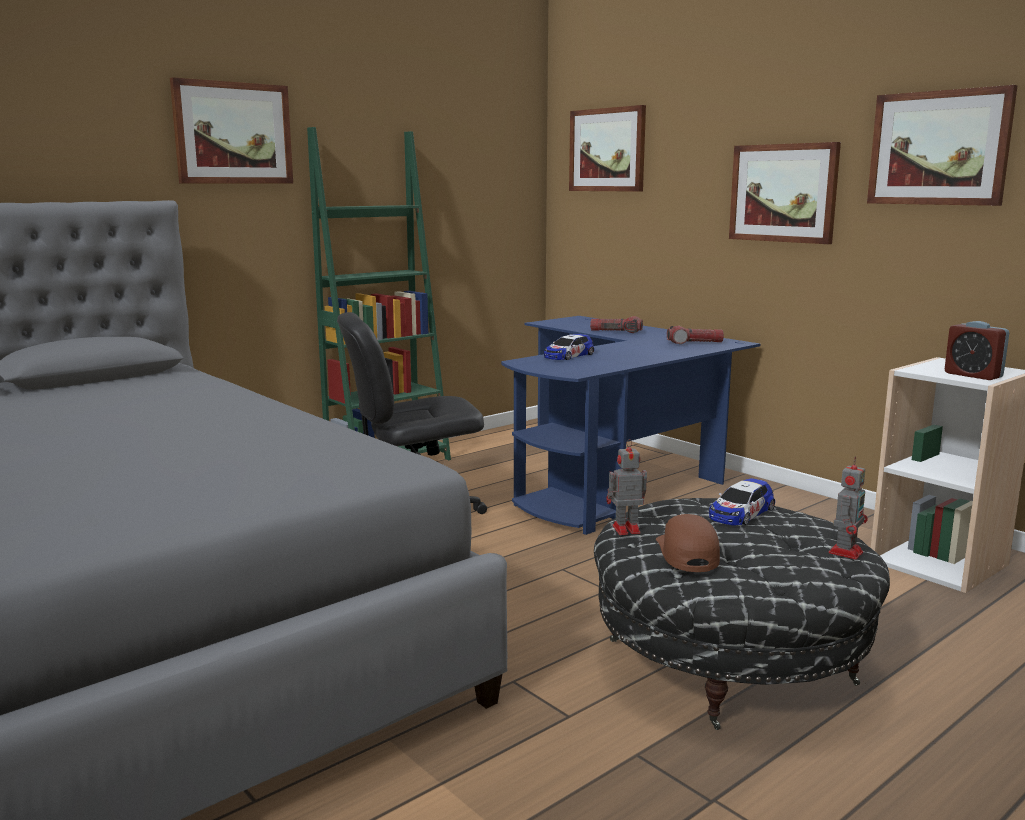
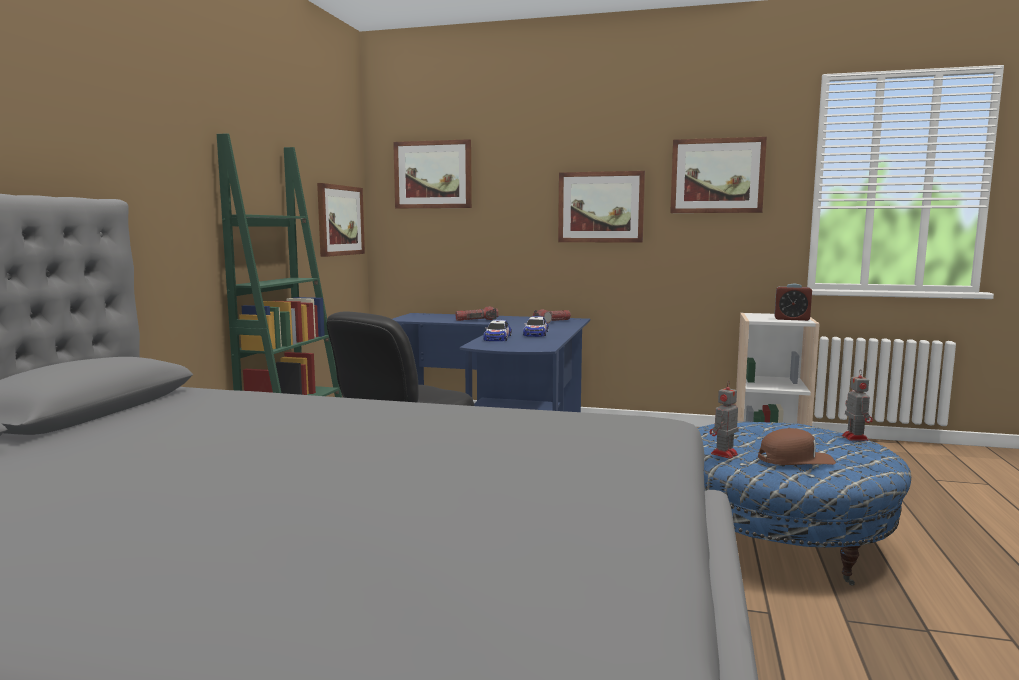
camera: 35 degrees left, 5 degrees down
(233, 133) = (156, 132): picture -> picture (340, 220)
(687, 553) = (795, 459): brown cap -> brown cap turned 120 degrees clockwise
(729, 661) = (781, 540): black ottoman -> blue ottoman
(741, 513) = (759, 428): toy car -> toy car (535, 333)

